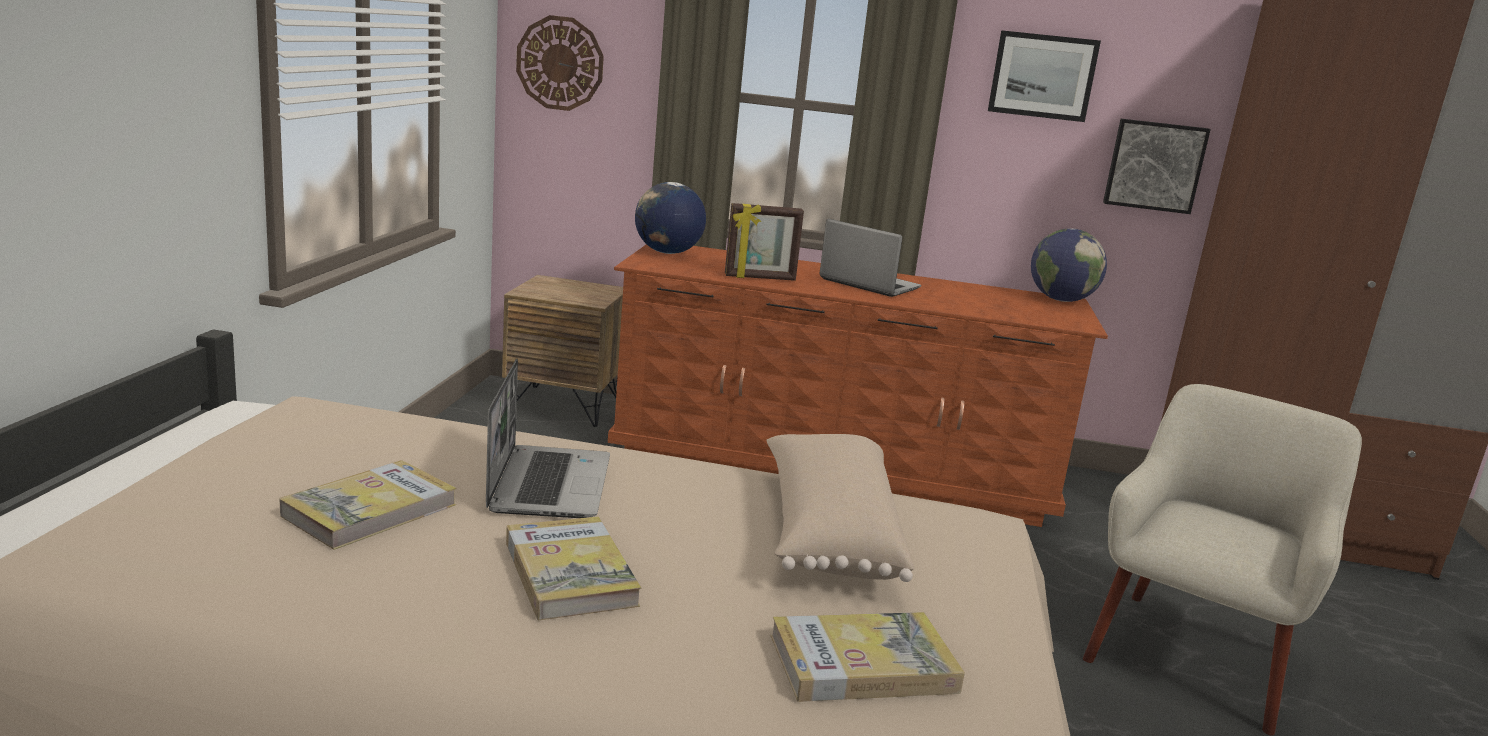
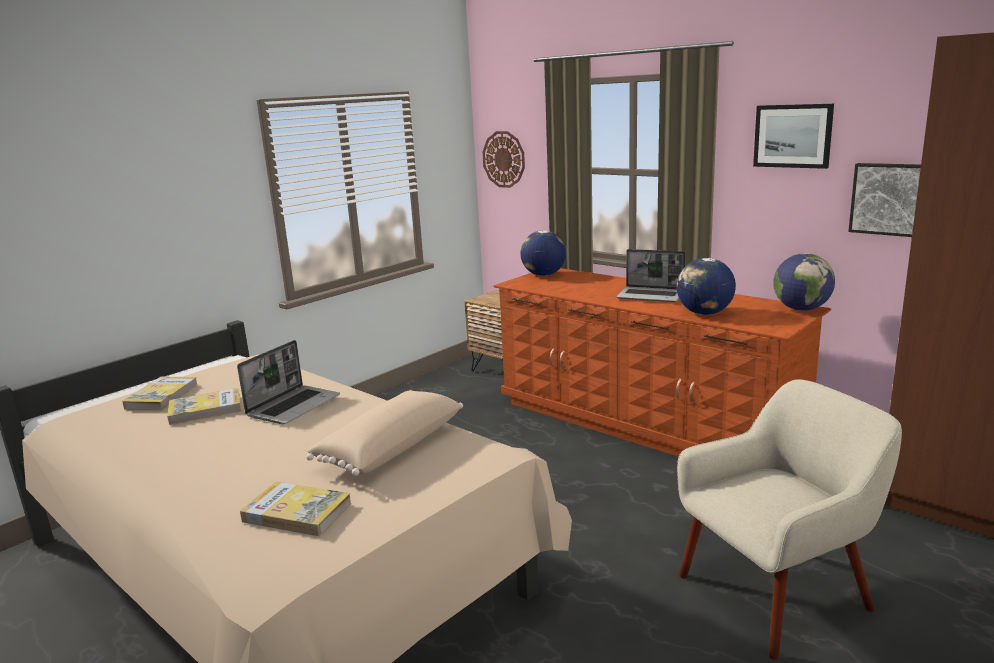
camera: 35 degrees right, 0 degrees up
(570, 573) = (238, 448): book -> book (162, 396)
(760, 278) = (576, 292): picture frame -> none
(867, 284) = (651, 296): laptop -> laptop turned 135 degrees clockwise
(970, 306) = (704, 313): none -> globe

